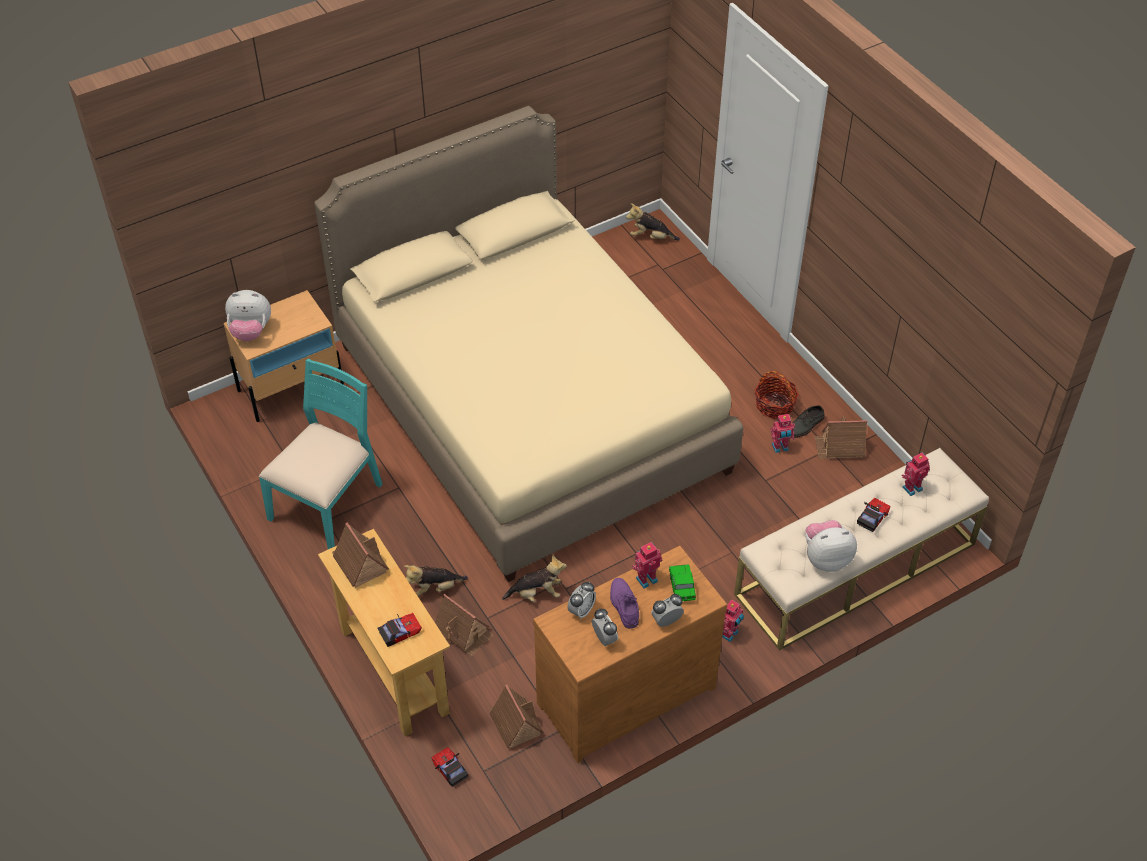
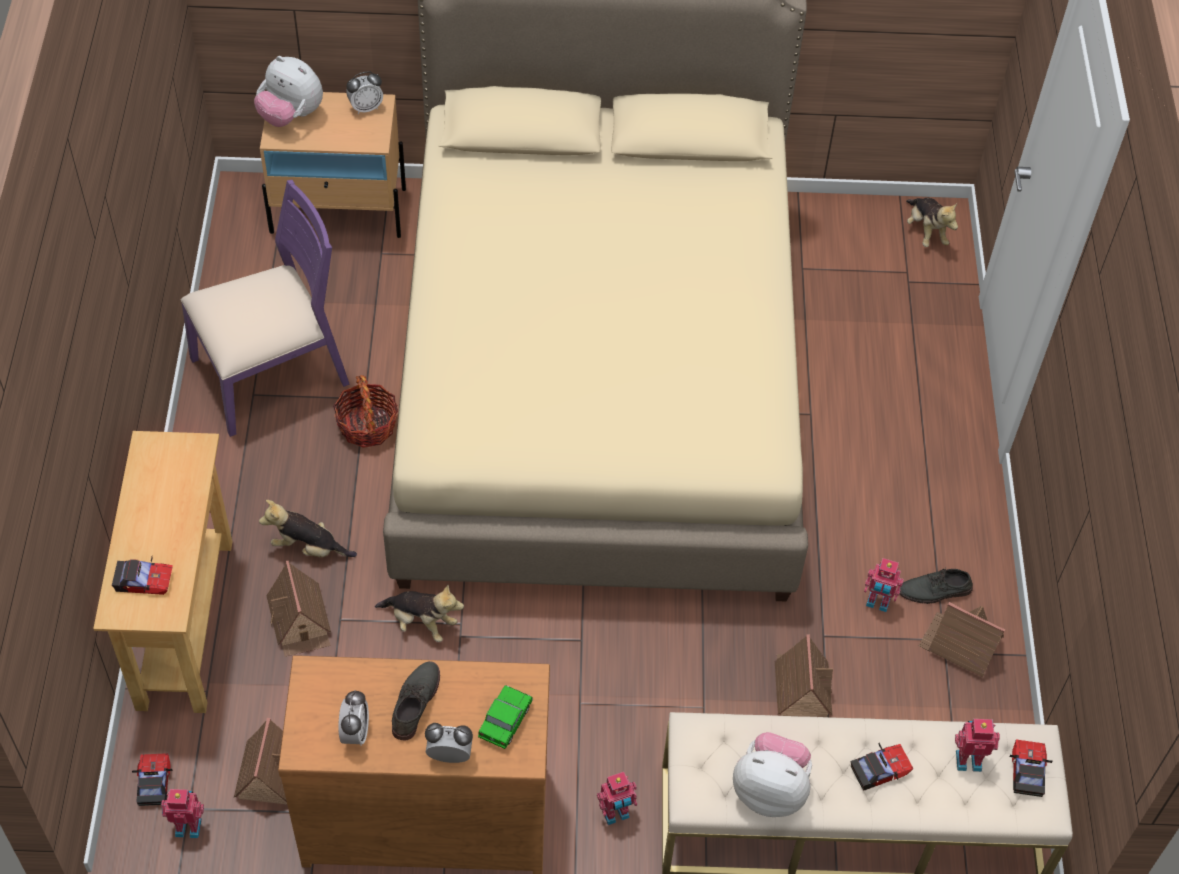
camera: 30 degrees right, 5 degrees up
(328, 502) = (272, 373): turquoise chair -> purple chair
(359, 563) = (168, 468): toy house -> toy house (802, 687)
(581, 610) = (357, 679): alarm clock -> alarm clock (366, 107)
(623, 604) = (415, 702): purple shoe -> grey shoe
(646, 578) = (470, 683): toy robot -> toy robot (188, 825)
(650, 237) = (926, 231): plush toy -> plush toy turned 150 degrees counterclockwise
(774, 405) = (915, 541): basket -> basket (367, 426)
(944, 477) = (1027, 771): none -> toy car

